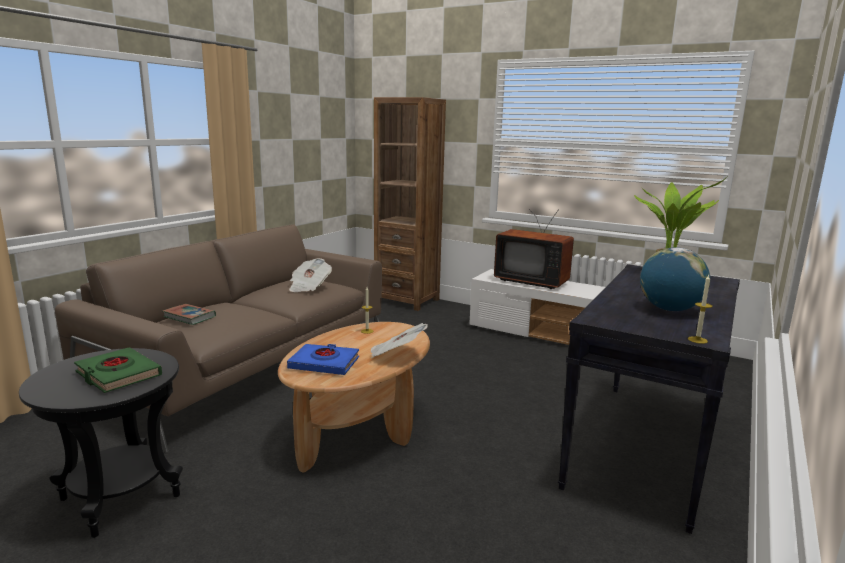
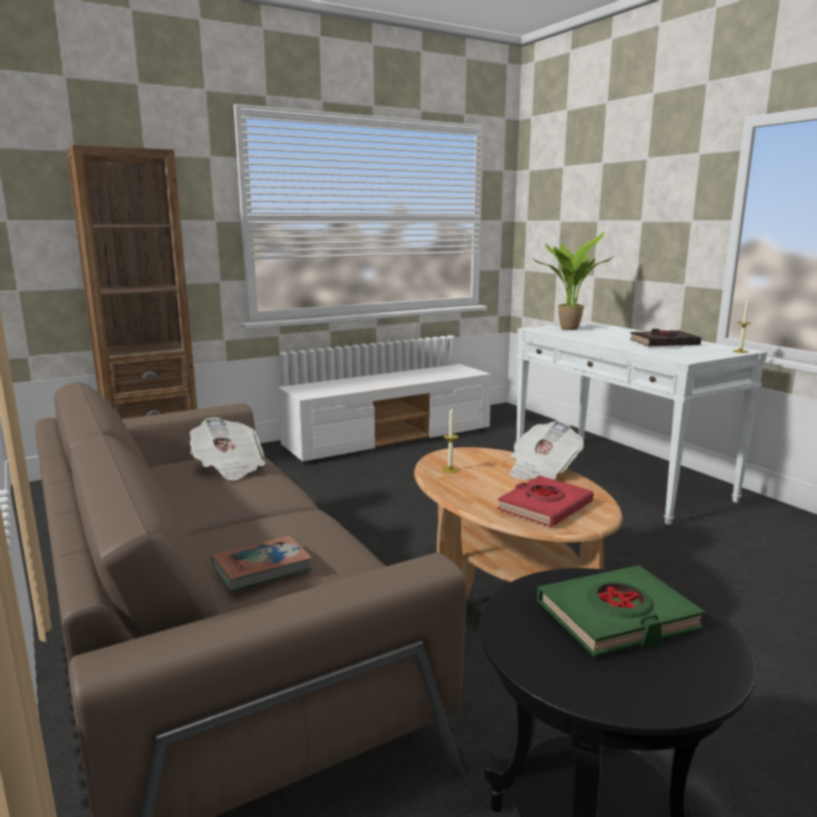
camera: 60 degrees left, 0 degrees up
(324, 364) = (544, 507): blue book -> red book
(532, 281) = (350, 384): television -> none
(645, 447) = (618, 476): black console table -> white console table
(669, 309) = (663, 343): globe -> black book

